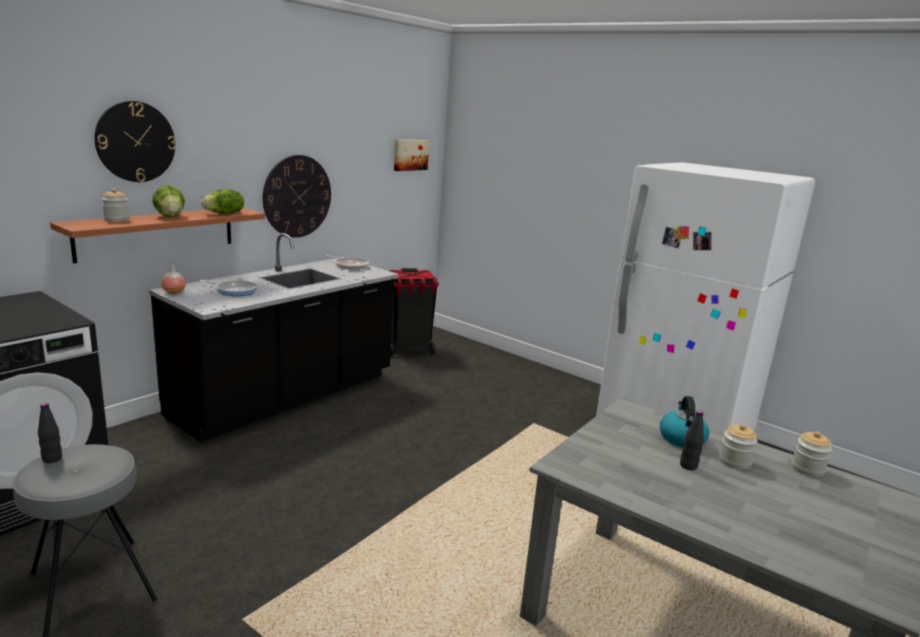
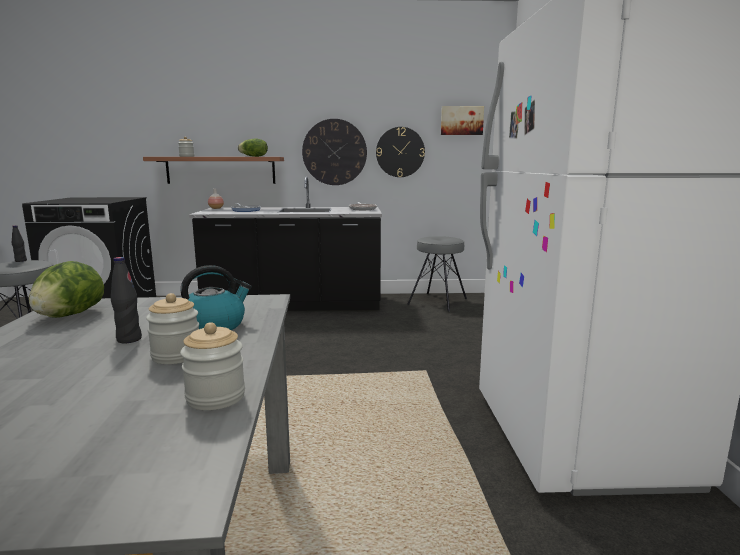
camera: 50 degrees right, 5 degrees down
(135, 142) = (206, 108): wall clock -> wall clock (400, 152)
(170, 216) = (218, 156): lettuce -> lettuce (69, 315)
(409, 350) = (438, 301): black trash can -> grey stool

